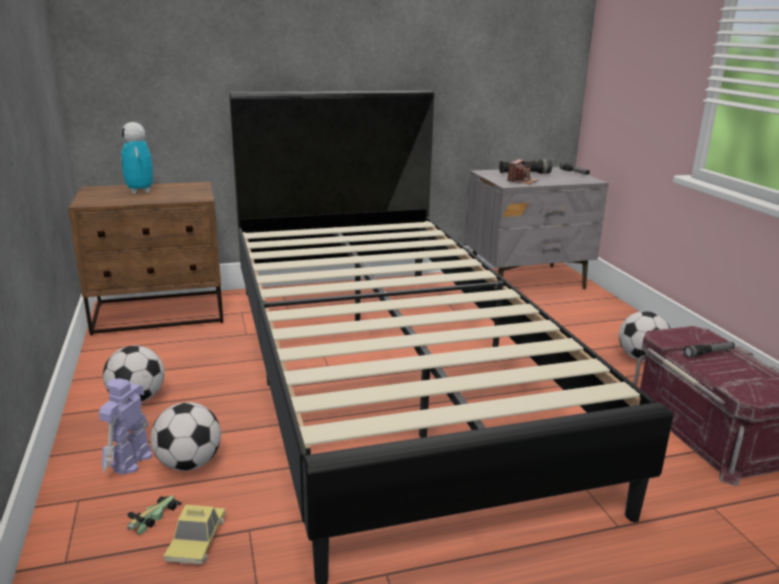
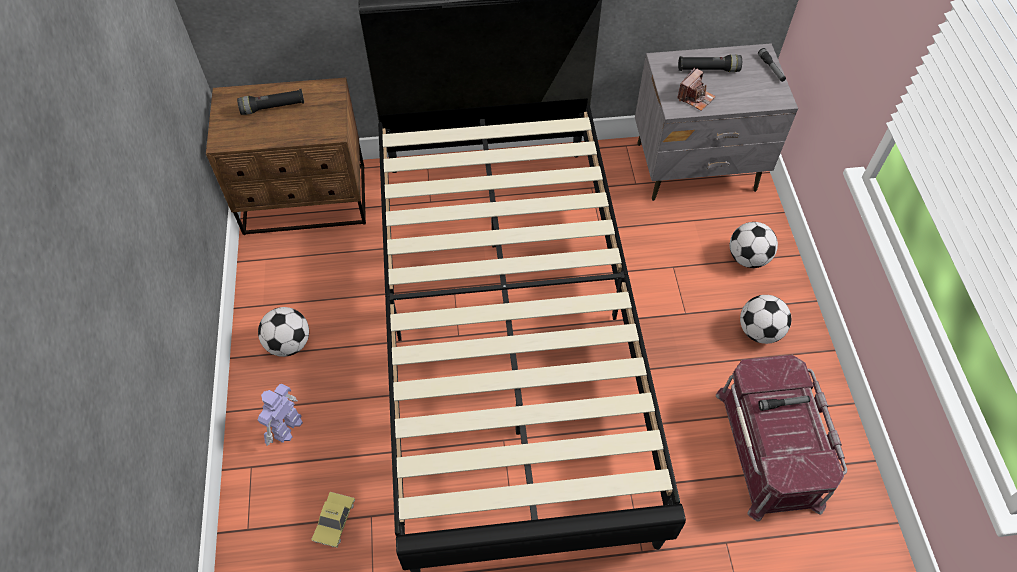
camera: 10 degrees right, 35 degrees up
(140, 191) = (273, 107): toy robot -> black flashlight
(153, 517) = (304, 493): toy car -> none
(189, 464) = (330, 436): football -> football (747, 258)

